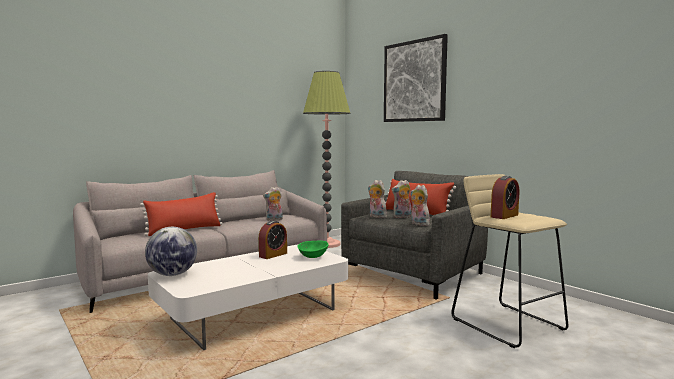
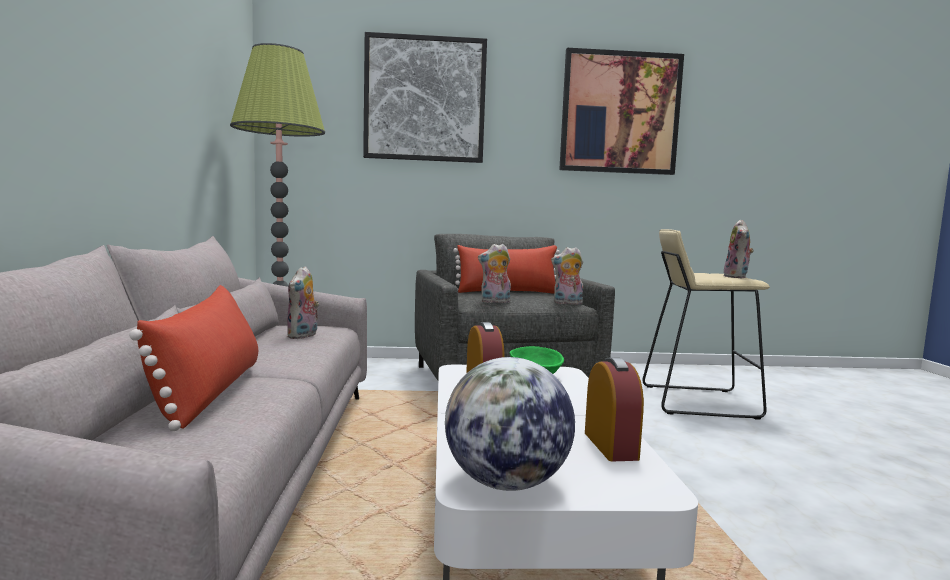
camera: 55 degrees left, 0 degrees up
(402, 217) = (523, 298): plush toy -> plush toy (737, 277)
(504, 216) = (708, 276): alarm clock -> alarm clock (610, 445)
(542, 70) = (620, 113): none -> picture

